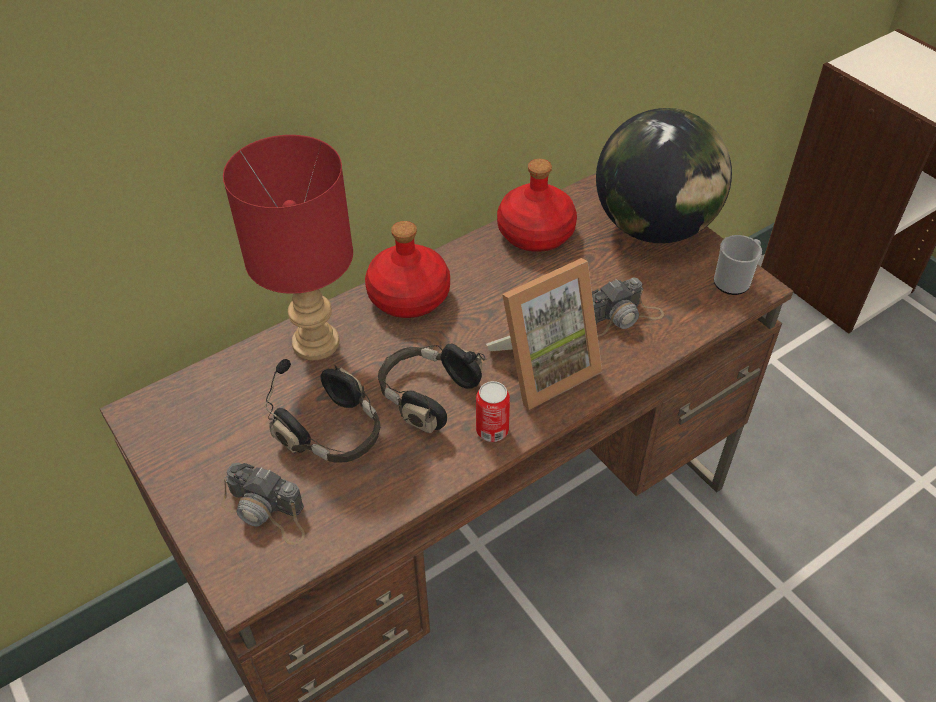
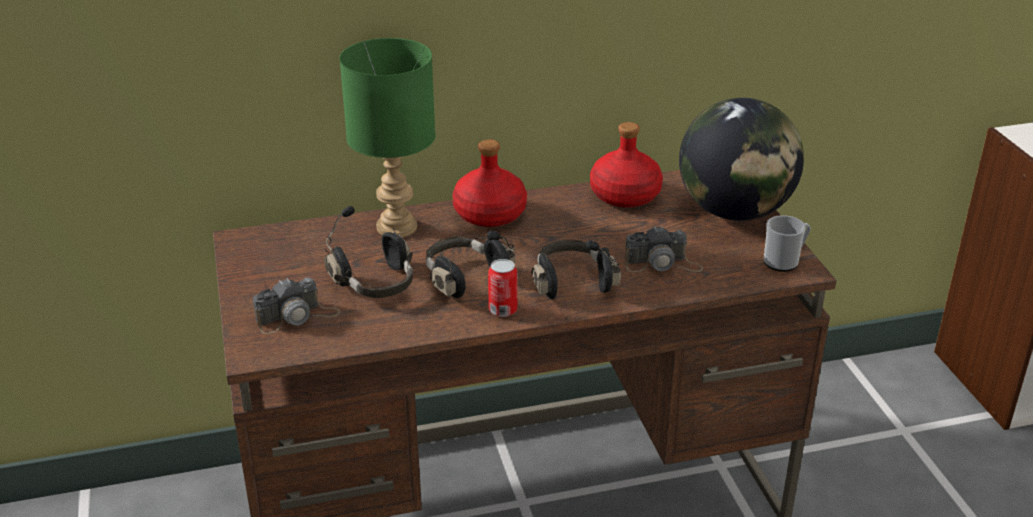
camera: 20 degrees right, 15 degrees down
(267, 511) = (297, 317): camera -> camera turned 75 degrees counterclockwise
(315, 341) = (396, 226): red table lamp -> green table lamp
(543, 368) = (571, 282): picture frame -> black headphones

